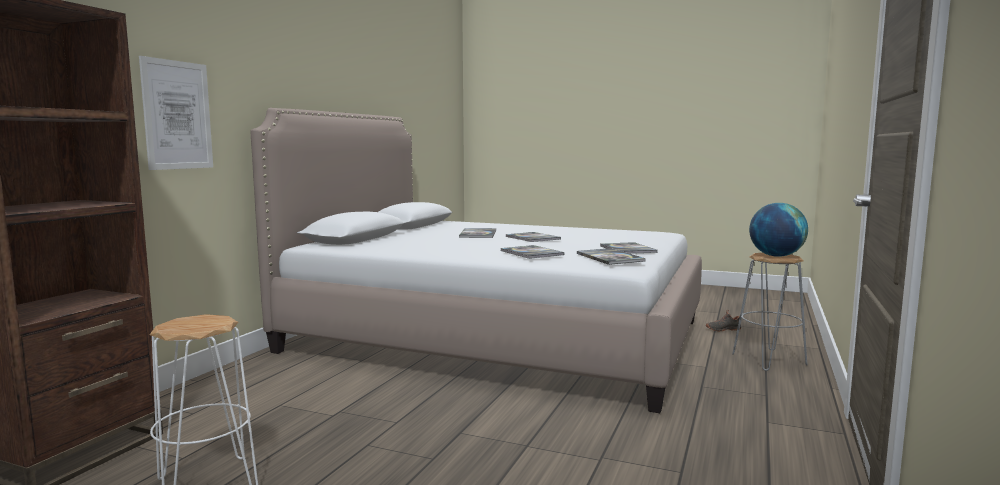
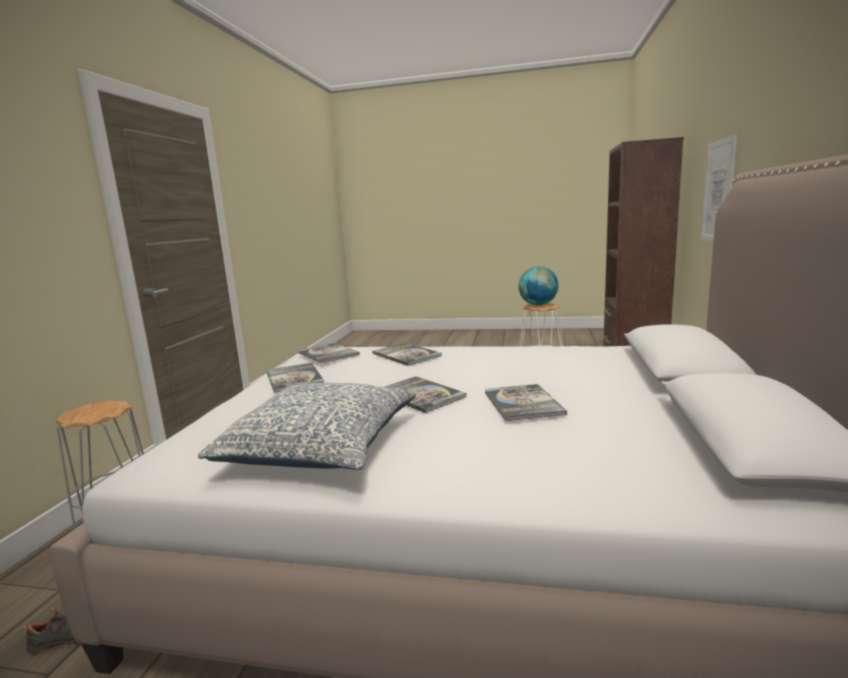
camera: 170 degrees right, 5 degrees up
(585, 232) = (322, 448): none -> pillow
(776, 256) = (96, 408): globe -> globe (538, 305)

